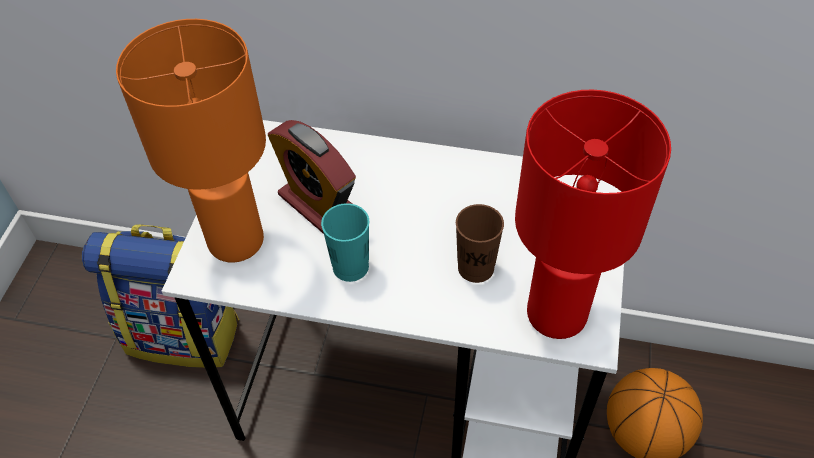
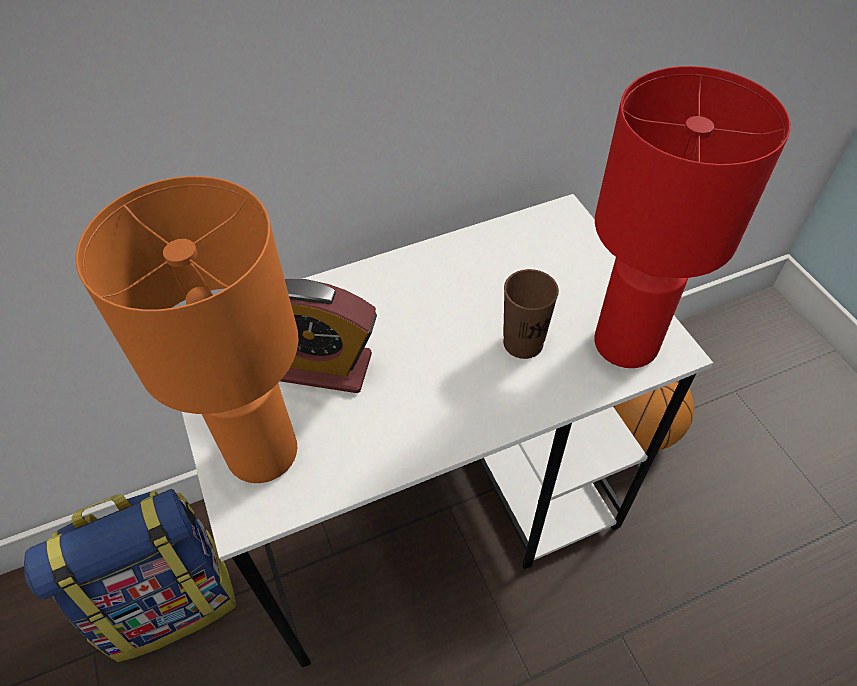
camera: 35 degrees left, 0 degrees up
(350, 267) = (407, 409): turquoise cup -> none

